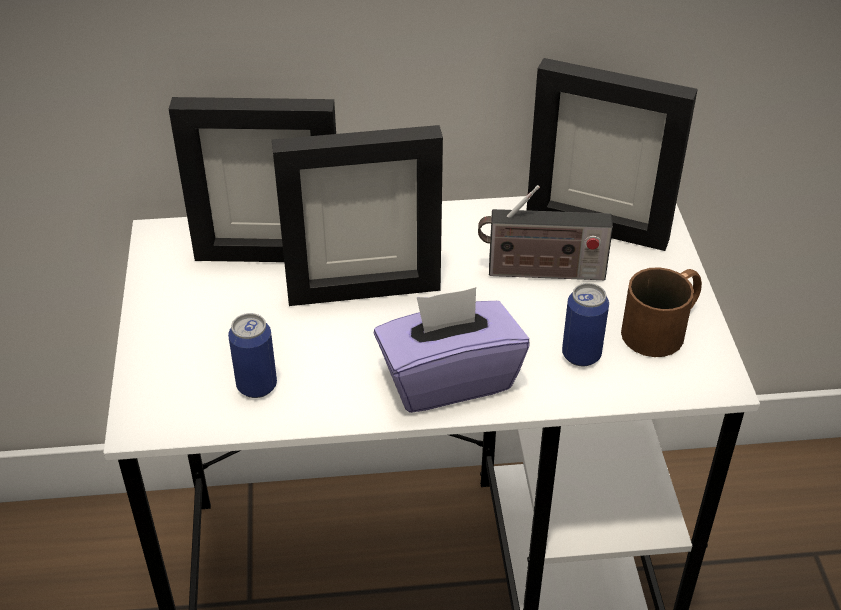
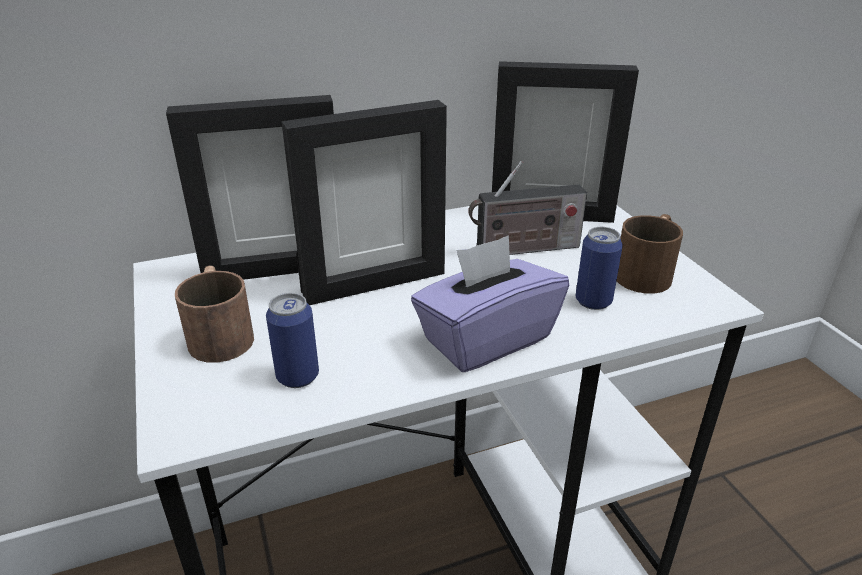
camera: 15 degrees left, 10 degrees down
(199, 322) = (220, 332): none -> brown mug

